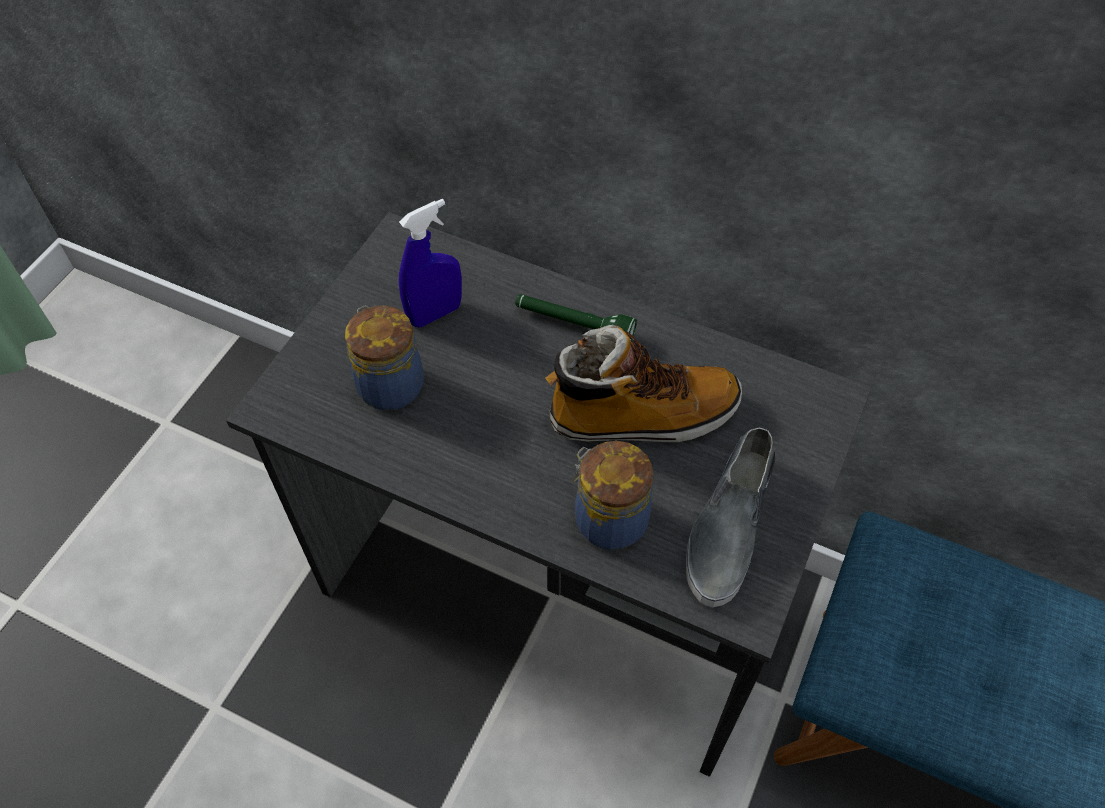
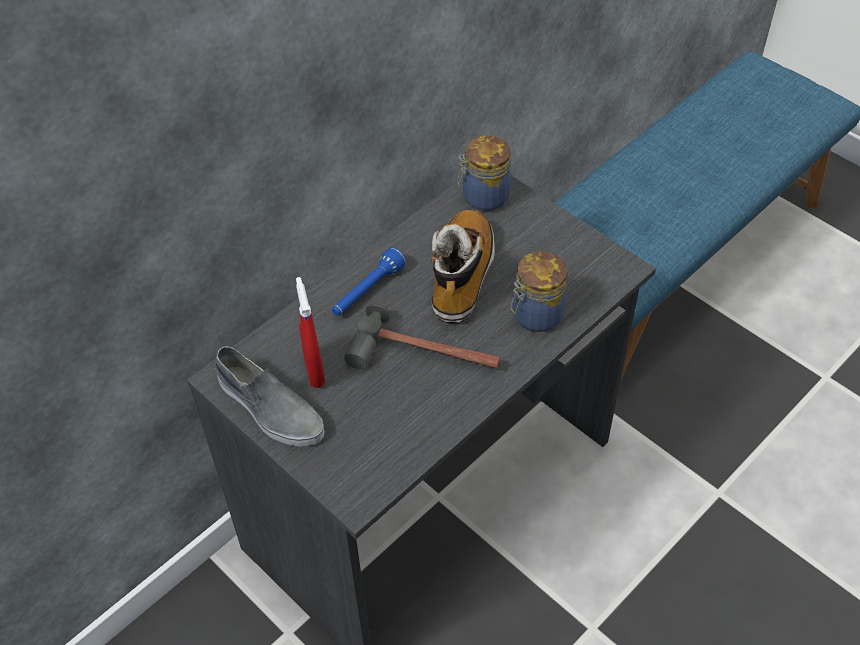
camera: 70 degrees left, 5 degrees down
(389, 384) = (369, 415): jar -> jar (483, 197)
(435, 314) = (314, 371): blue spray bottle -> red spray bottle
(494, 414) = (425, 356): none -> hammer
(573, 326) = (367, 291): green flashlight -> blue flashlight
(728, 526) = (562, 258): grey shoe -> grey shoe (269, 408)

